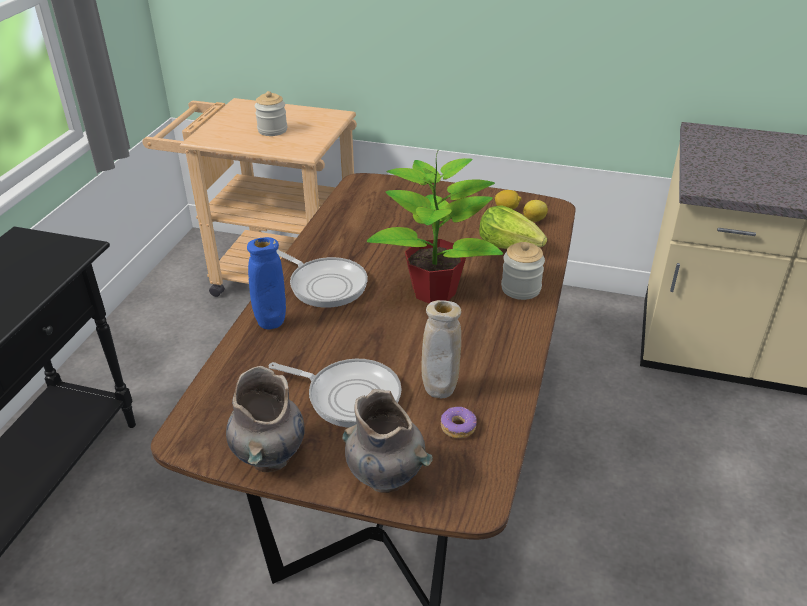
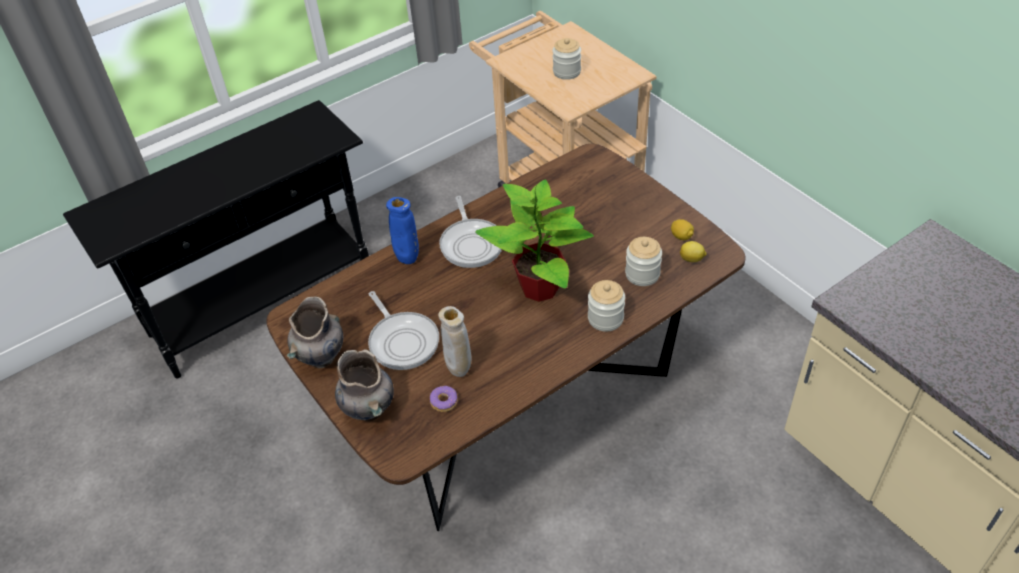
camera: 40 degrees right, 10 degrees up
(509, 245) = (642, 274): lettuce -> jar

